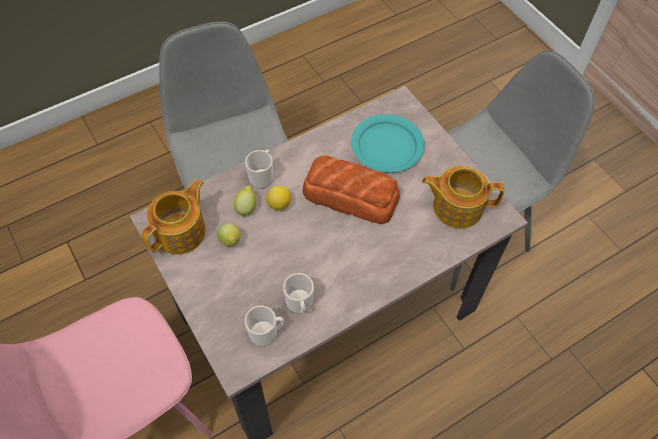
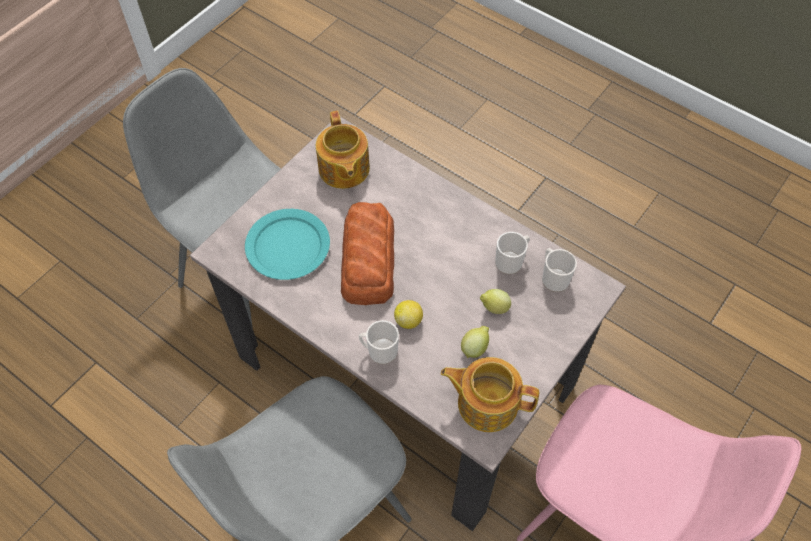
camera: 110 degrees left, 0 degrees up
(246, 207) = (426, 350): lemon -> lemon (494, 308)

